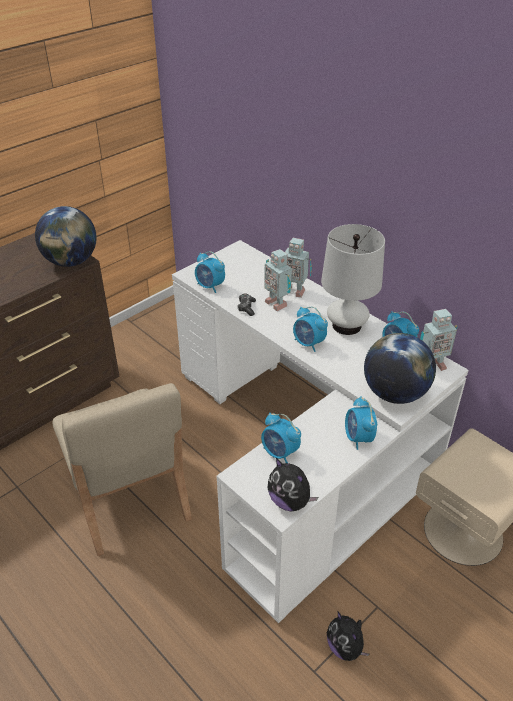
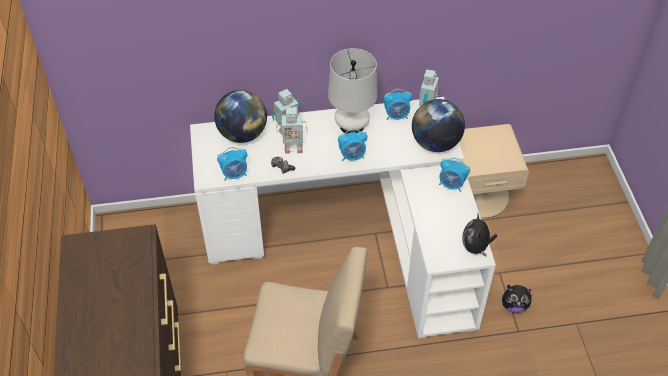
camera: 55 degrees left, 10 degrees up
(71, 261) = (138, 243): globe -> globe (243, 134)
(280, 453) = (433, 230): alarm clock -> none
(290, 501) = (476, 247): plush toy -> plush toy turned 105 degrees clockwise

